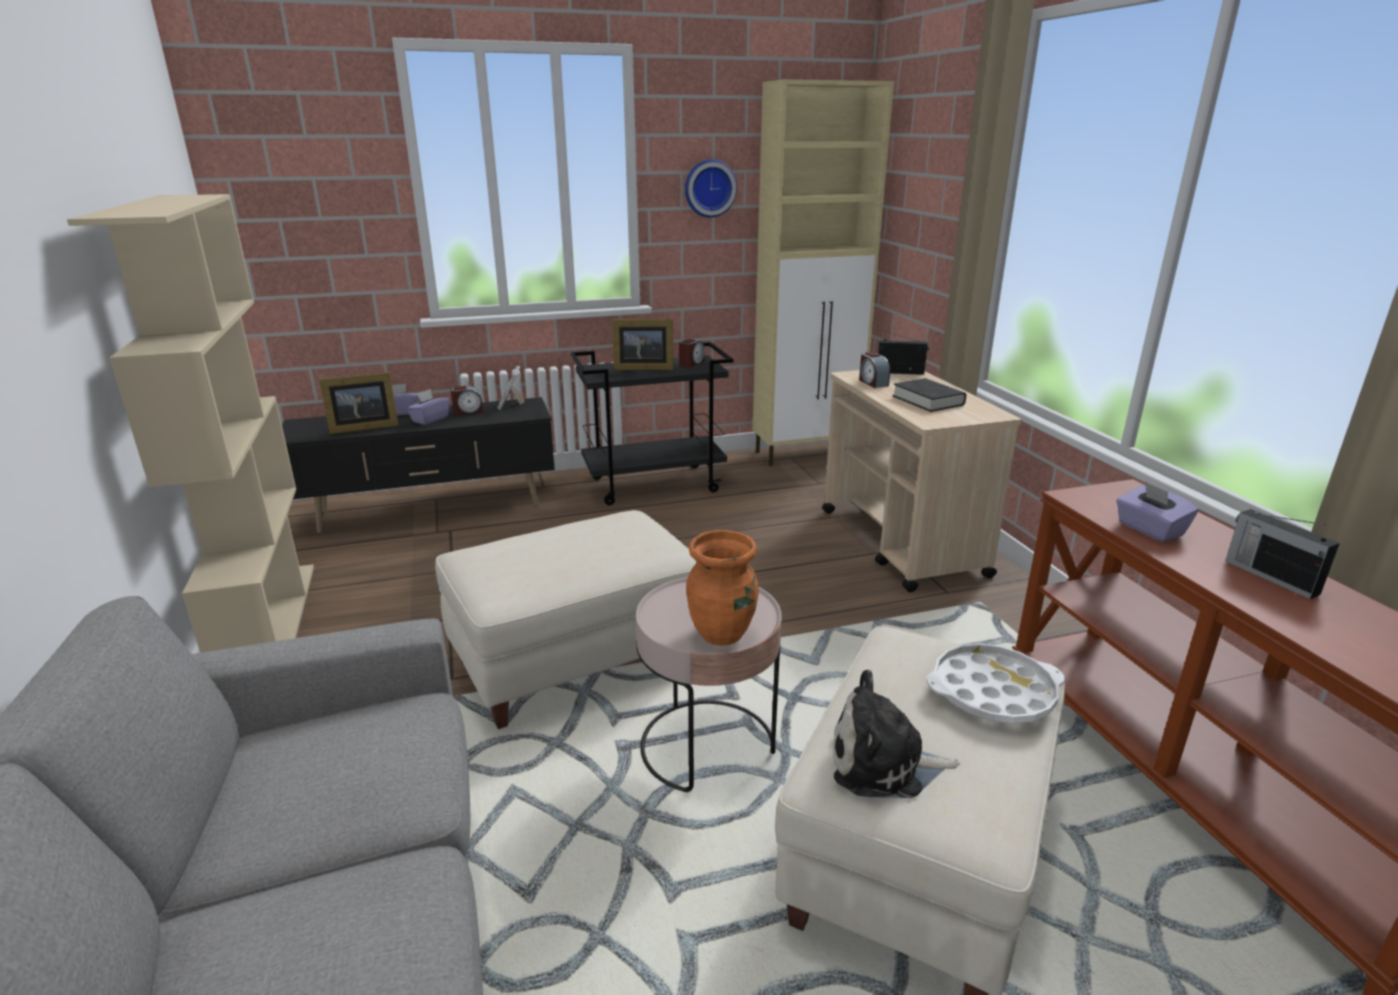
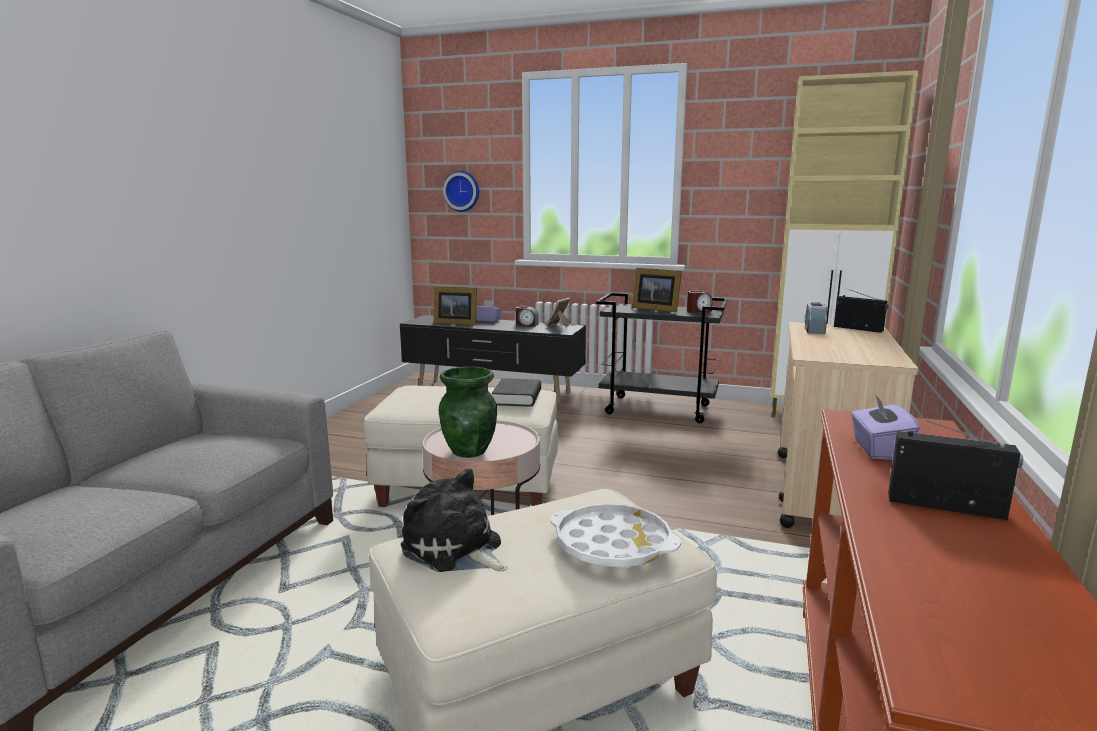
camera: 35 degrees right, 10 degrees down
(267, 621) = (343, 423): beige bookcase -> none
(430, 419) = (498, 325): purple tissue box -> none
(709, 188) = (744, 172): wall clock -> wall clock (462, 191)
(722, 633) = (470, 451): orange vase -> green vase
(928, 400) = (842, 346): black book -> black book (517, 398)
(1269, 576) = (948, 506): radio -> radio turned 105 degrees clockwise

